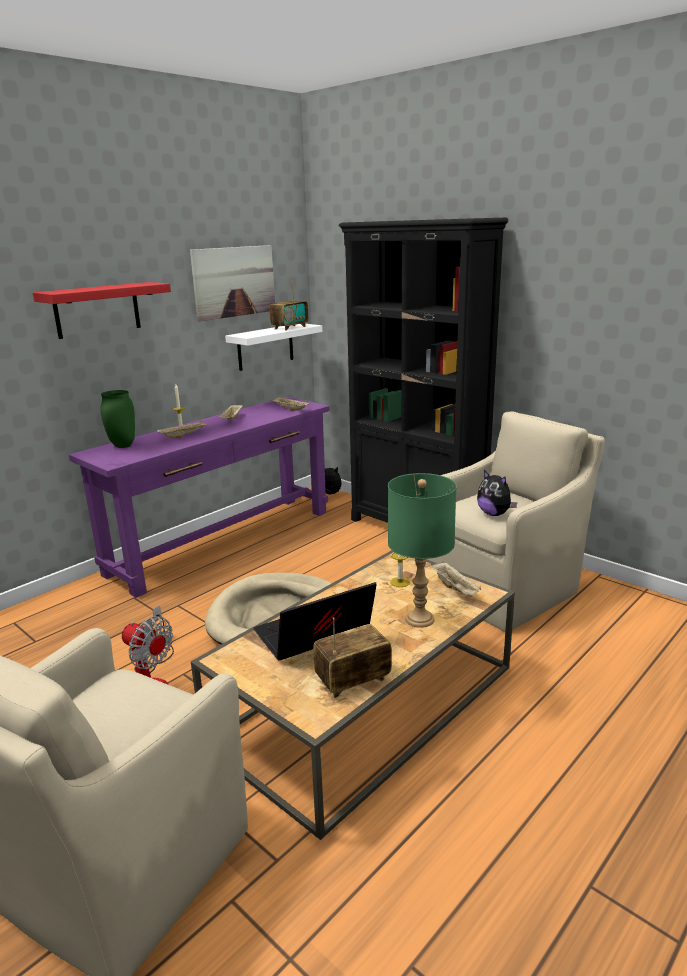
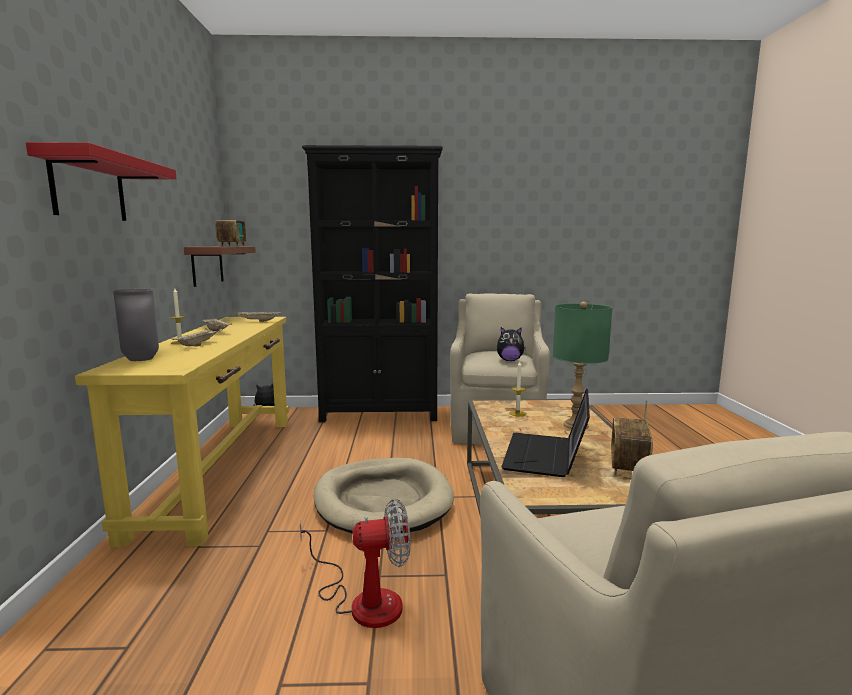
camera: 45 degrees left, 10 degrees down
(122, 446) = (140, 359): green vase -> grey vase
(223, 541) = (222, 469): purple console table -> yellow console table
(234, 282) = (186, 192): picture -> none
(265, 347) = (207, 265): white shelf -> brown shelf
(455, 588) = (553, 406): beige tray -> none

